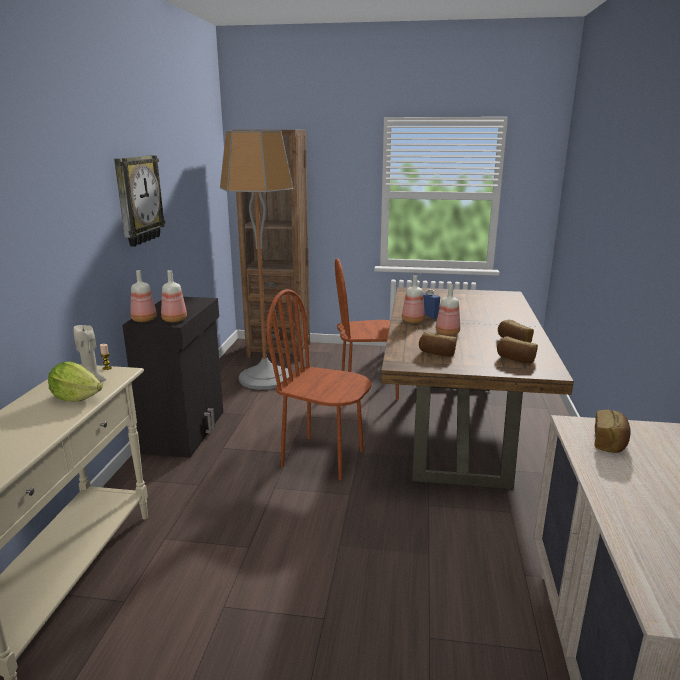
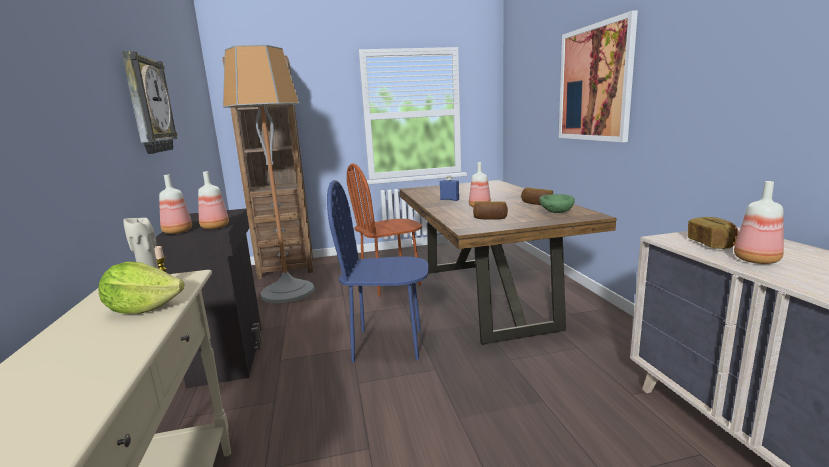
camera: 20 degrees left, 5 degrees down
(323, 457) = (388, 345): brown chair -> blue chair
(413, 321) = (441, 204): bottle -> bottle (757, 260)
(516, 359) = (555, 213): bread -> green bowl
(623, 202) = (594, 83): none -> picture

